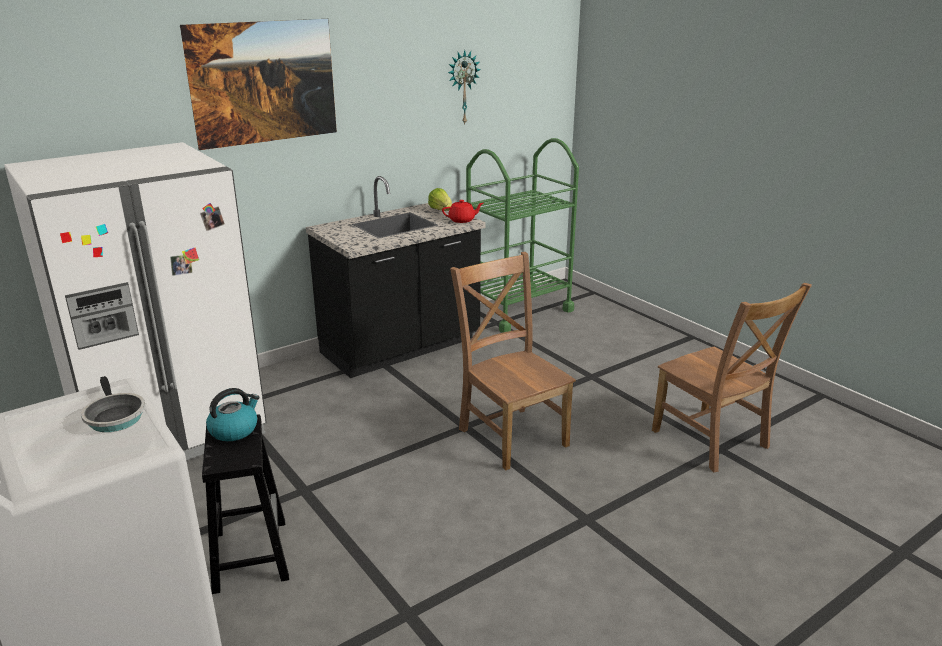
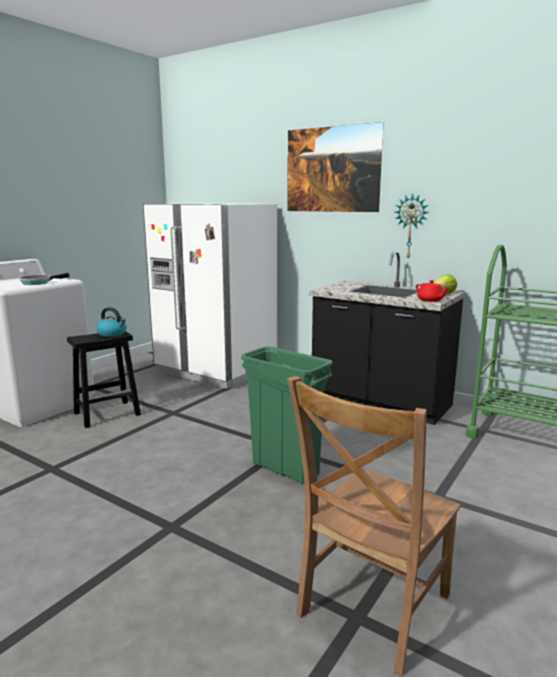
camera: 70 degrees right, 10 degrees down
(462, 87) = (514, 185): wall clock -> wall clock (411, 226)
(511, 434) = (286, 469): brown chair -> green trash can

